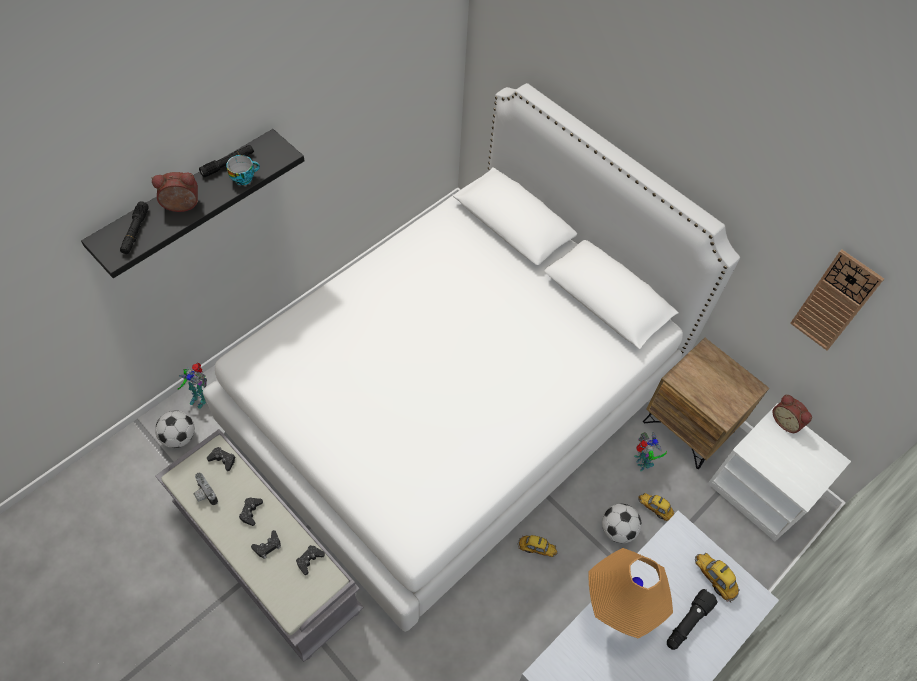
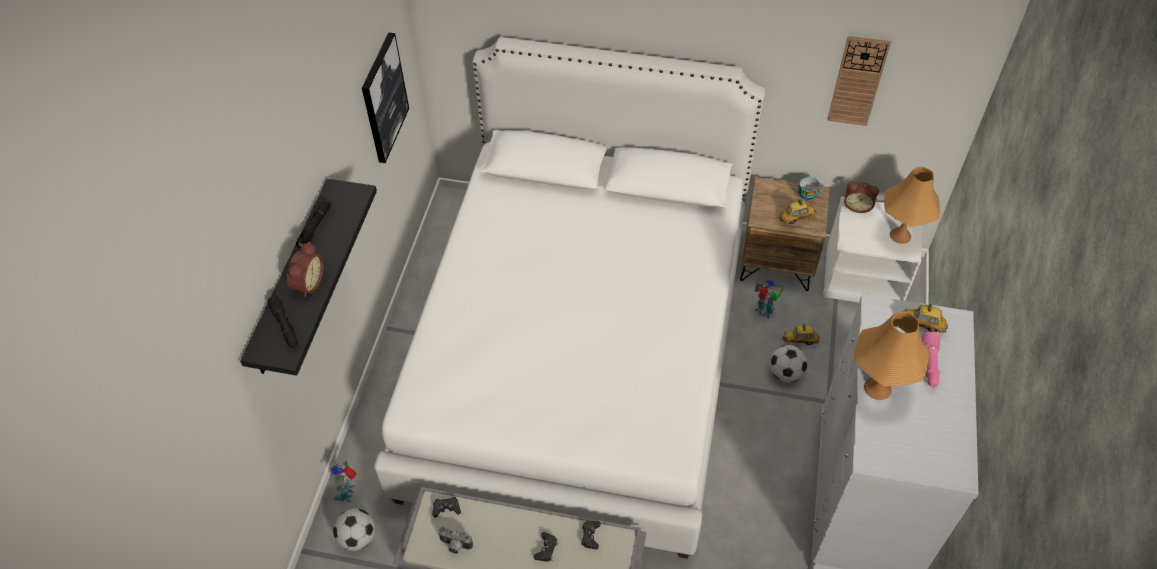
camera: 30 degrees left, 5 degrees down
(182, 207) = (307, 283): alarm clock -> alarm clock turned 150 degrees clockwise
(199, 397) = (347, 492): toy robot -> toy robot turned 105 degrees clockwise
(244, 177) = (340, 230): cup -> cup (807, 194)
(251, 512) = (508, 532): black game controller -> none
(391, 87) = (383, 98): none -> picture
(537, 549) = (737, 427): toy car -> toy car (797, 218)
(687, 623) = (929, 364): black flashlight -> pink flashlight
(807, 474) = (900, 235): none -> orange table lamp

